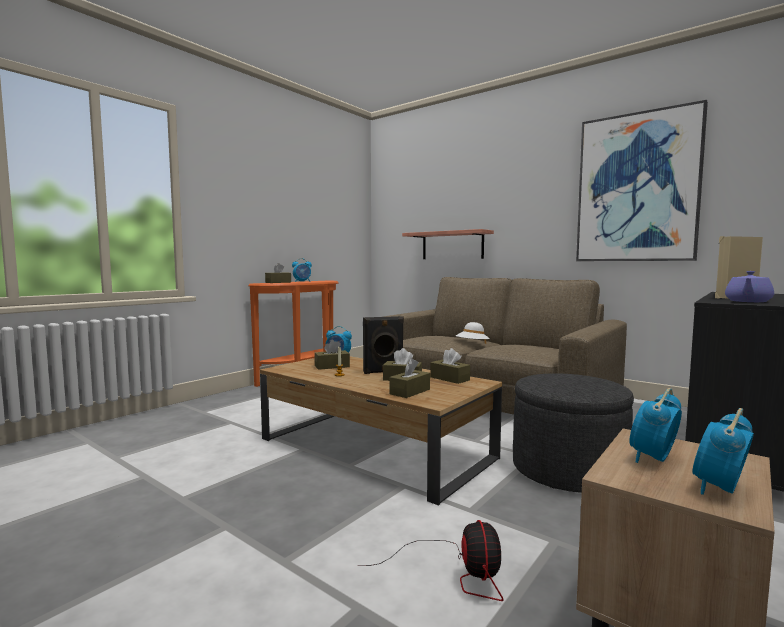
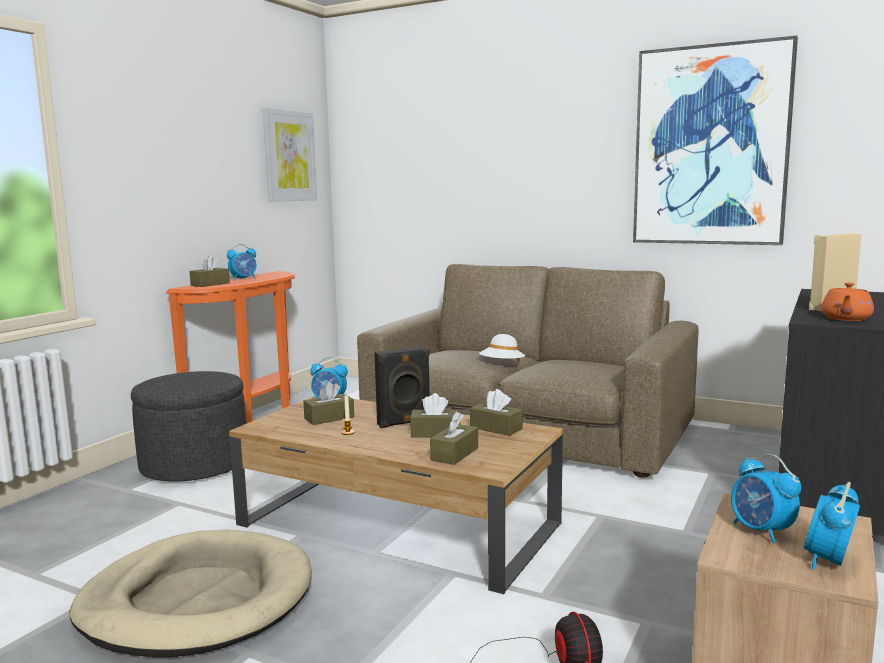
camera: 10 degrees left, 5 degrees up
(210, 485) = (197, 600): none -> beige dog bed
(342, 206) = (289, 156): none -> picture
(452, 245) = (458, 215): shelf -> none
(568, 470) = (645, 531): grey ottoman -> grey ottoman (194, 464)
(653, 459) = (761, 531): alarm clock -> alarm clock turned 60 degrees counterclockwise
(748, 301) = (846, 319): purple teapot -> orange teapot

